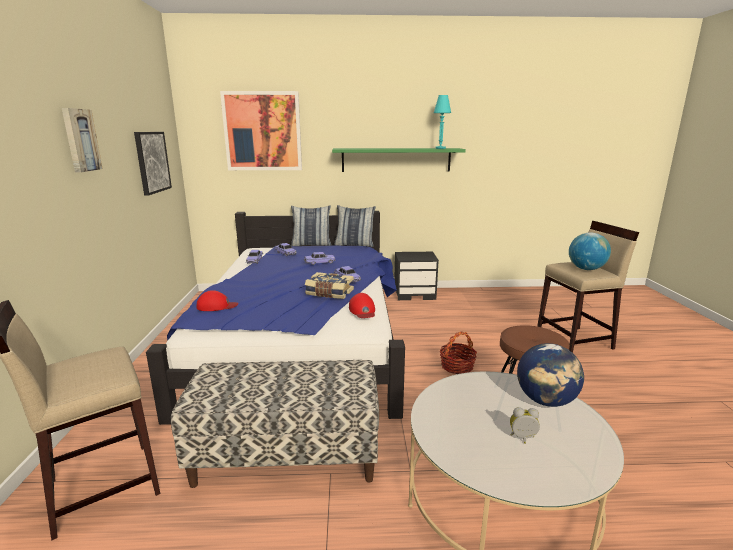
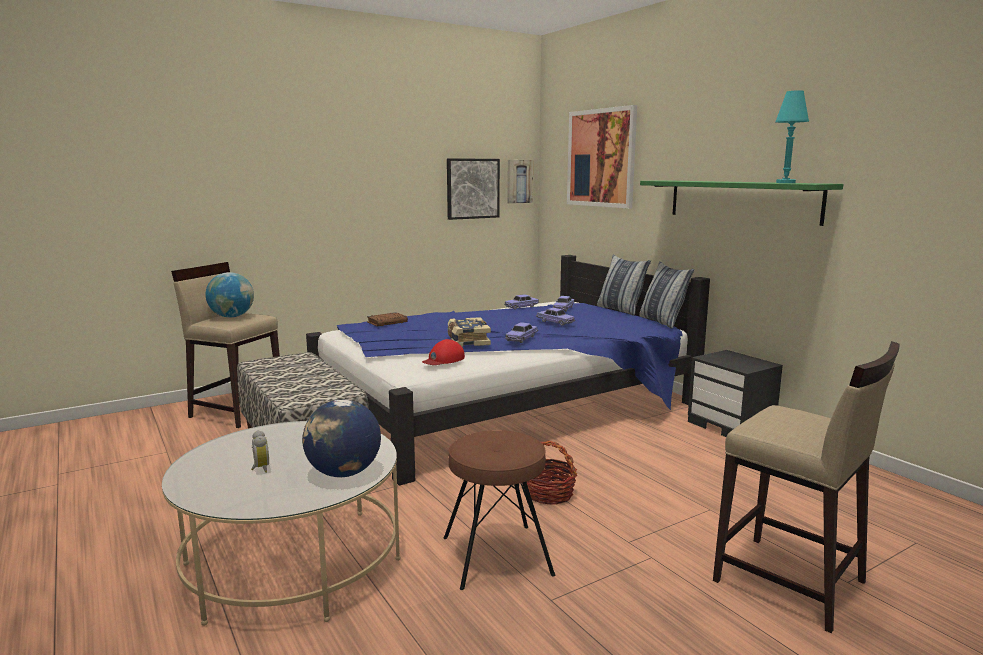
camera: 60 degrees right, 5 degrees down
(80, 140) = (361, 163): picture -> picture (519, 181)
(217, 306) = (387, 322): red cap -> brown book
(586, 269) = (790, 426): globe -> globe (232, 316)

